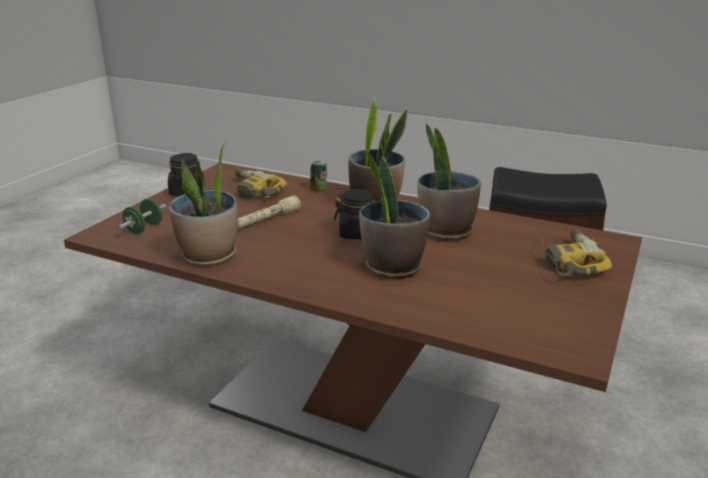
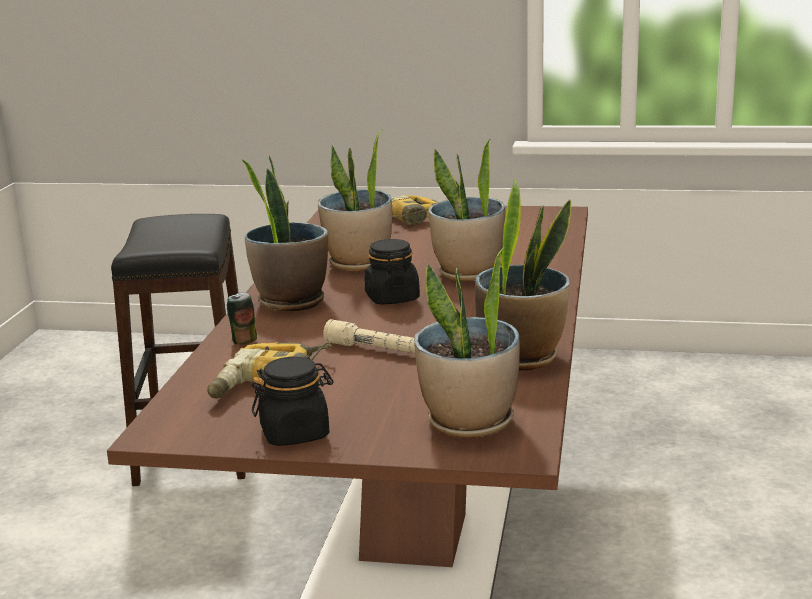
camera: 105 degrees left, 5 degrees down
(144, 228) = (469, 422): green dumbbell -> potted plant

